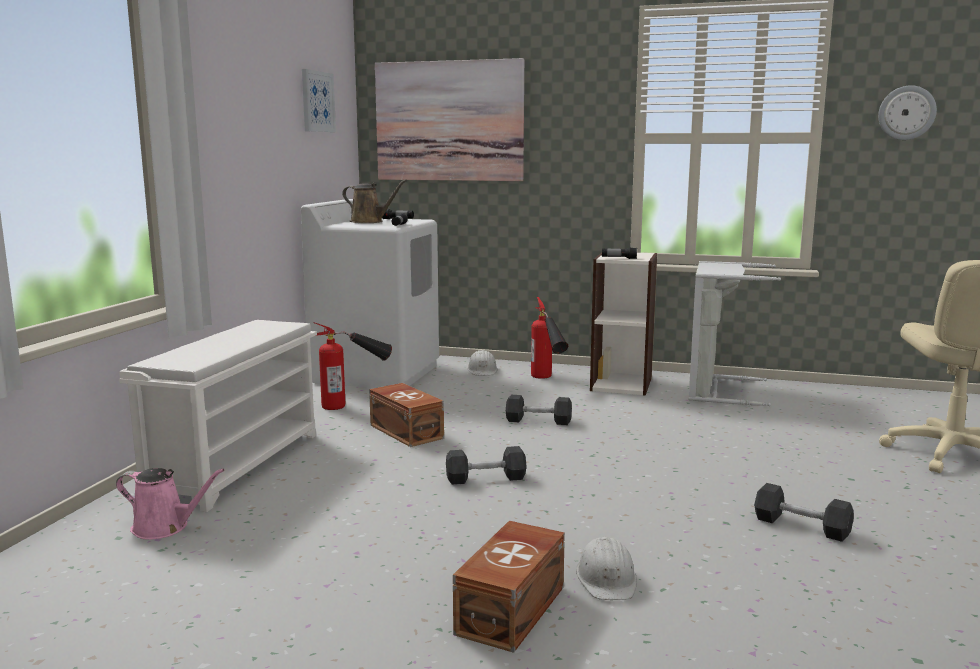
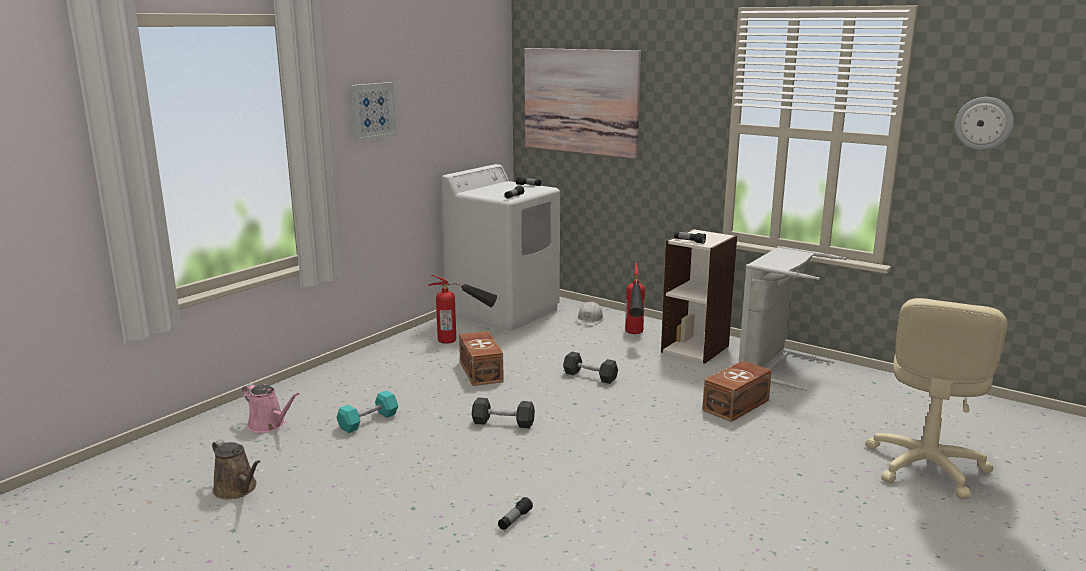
camera: 20 degrees right, 5 degrees up
(237, 465) = (345, 382): white shoe rack -> none
(308, 502) = (368, 421): none -> turquoise dumbbell
(317, 101) = (464, 88): picture -> picture (372, 111)
(369, 222) = (500, 189): brown watering can -> brown watering can (237, 489)
(513, 609) = (432, 528): brown storage box -> brown storage box (737, 405)
(607, 579) = (514, 520): white hard hat -> flashlight
(801, 526) = (706, 508): grey dumbbell -> none

